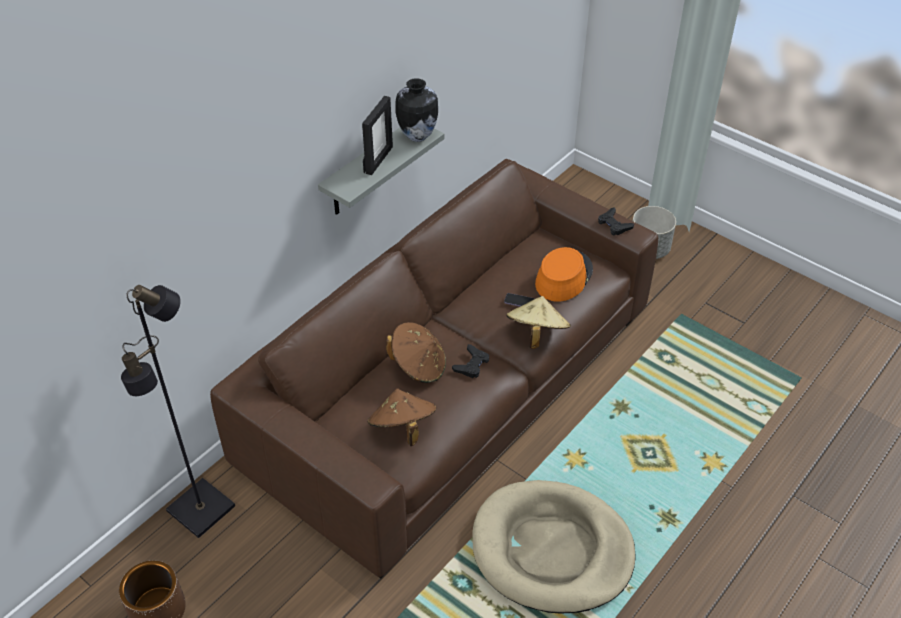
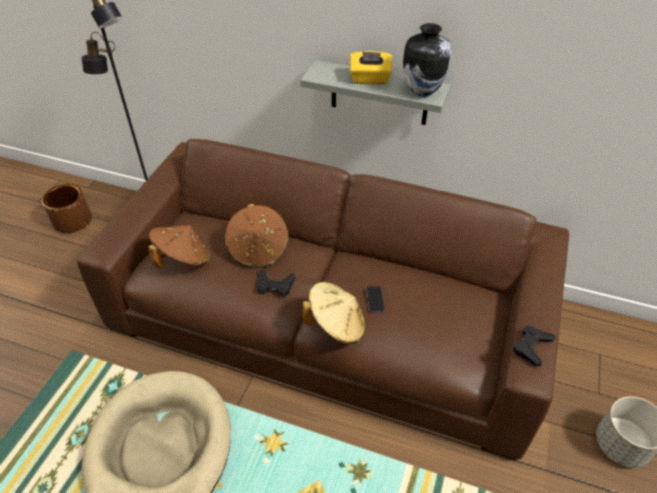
camera: 70 degrees right, 0 degrees up
(378, 159) = (370, 80): picture frame -> yellow tissue box
(563, 277) = (432, 328): orange hat -> none

